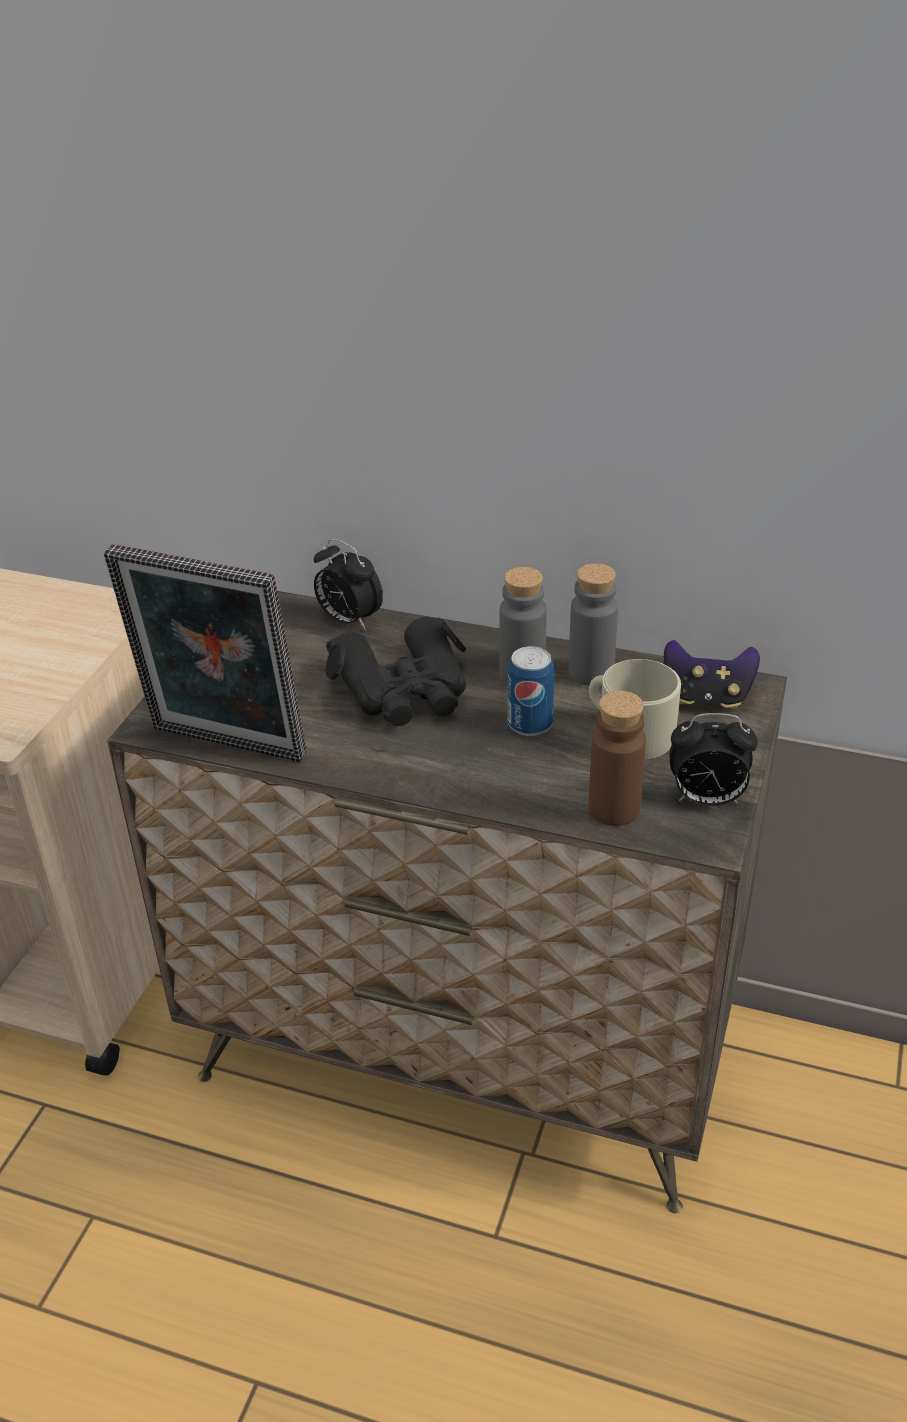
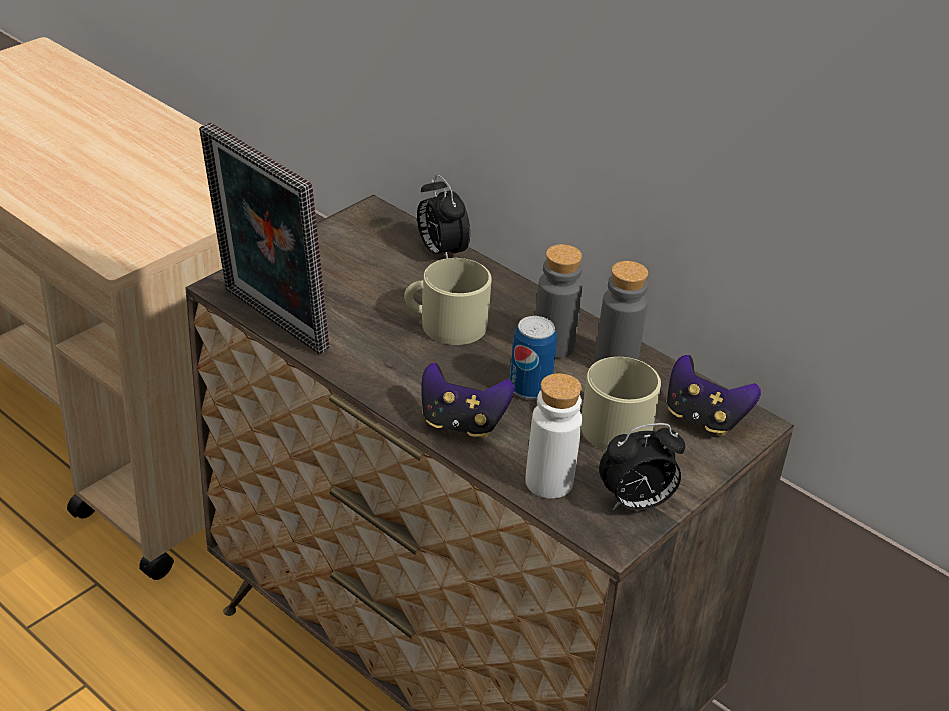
camera: 20 degrees right, 0 degrees up
(404, 689) = (445, 324): black binoculars -> beige mug
(491, 782) = (461, 424): none -> game controller
(614, 809) = (549, 482): brown bottle -> white bottle
(706, 800) = (635, 503): alarm clock -> alarm clock turned 45 degrees counterclockwise

